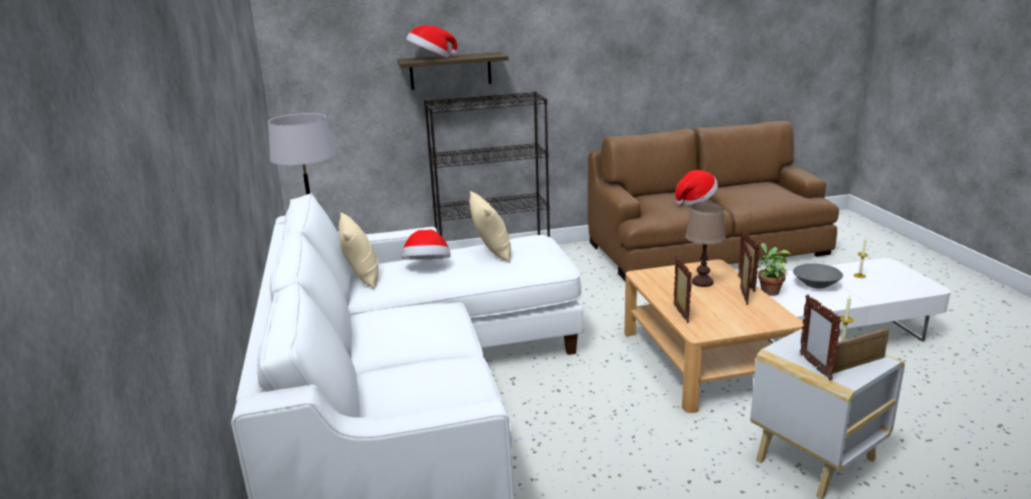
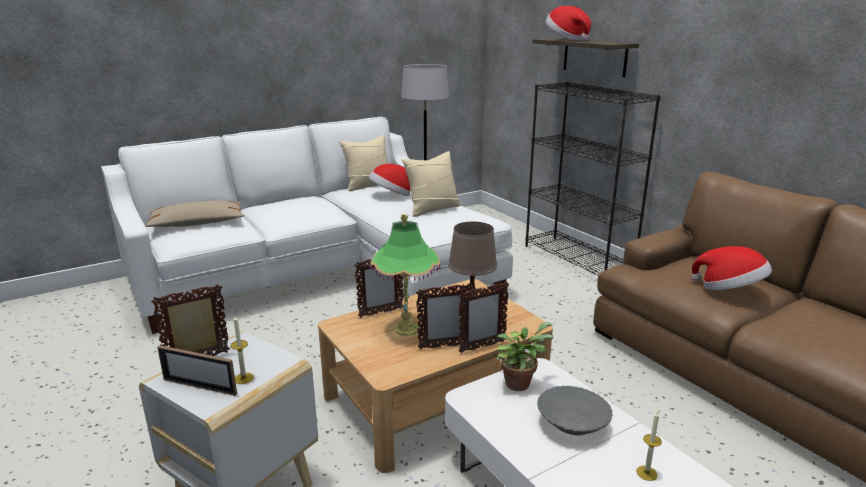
camera: 70 degrees right, 0 degrees up
(407, 394) = (197, 223): none -> beige pillow
(712, 307) = (406, 329): none -> table lamp
(857, 365) = (199, 387): picture frame -> picture frame turned 150 degrees clockwise

